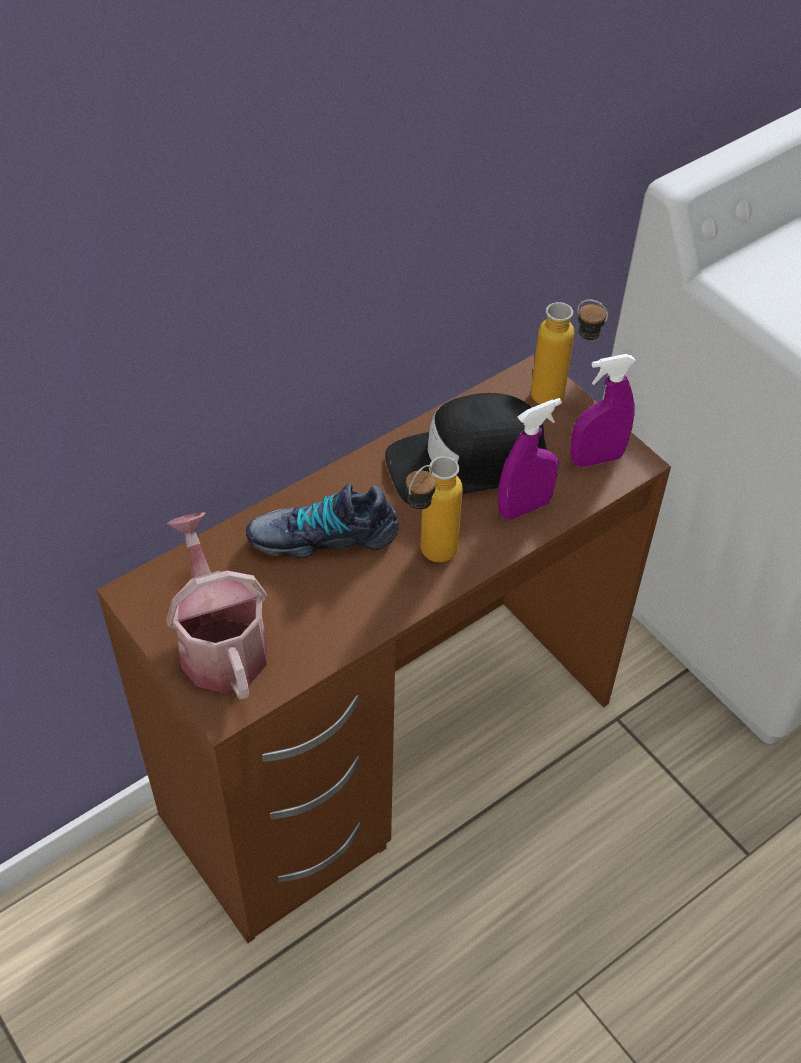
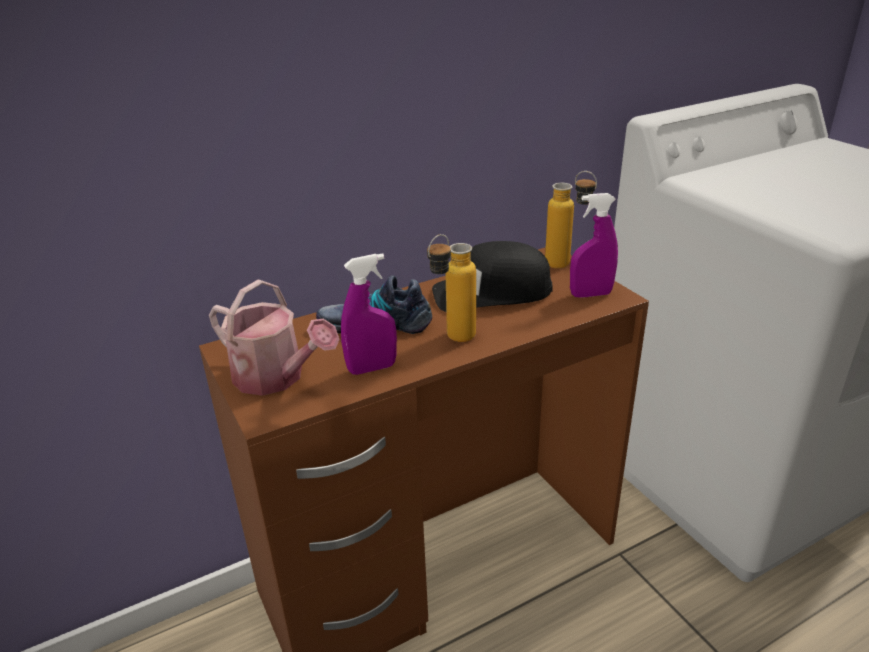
camera: 10 degrees right, 20 degrees down
(219, 642) = (276, 378): watering can -> watering can turned 135 degrees clockwise
(524, 507) = (532, 316): purple spray bottle -> purple spray bottle (372, 368)

